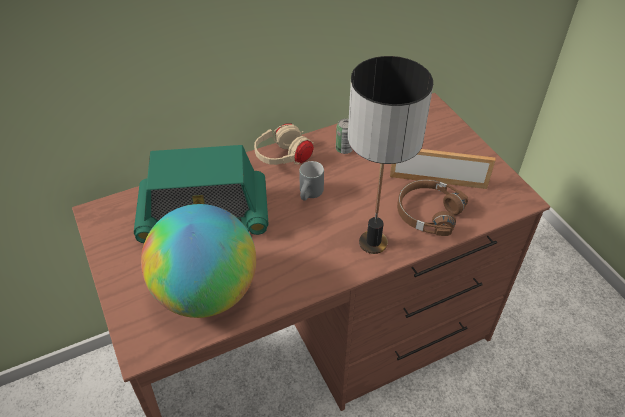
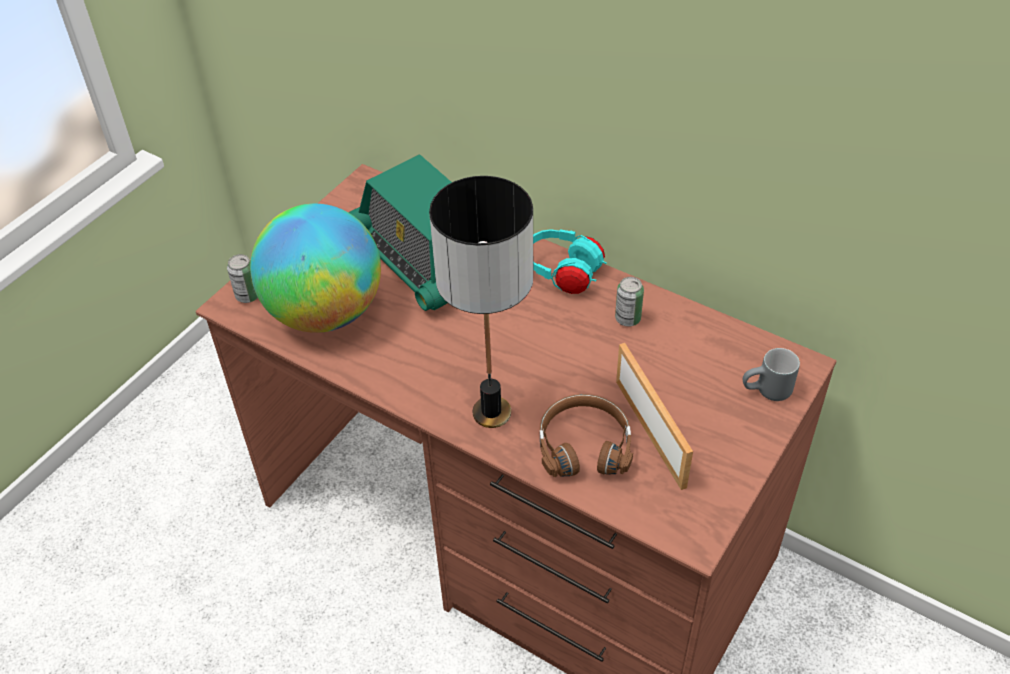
camera: 60 degrees right, 0 degrees up
(142, 335) = (248, 296): none -> can
(284, 158) = (563, 274): beige headphones -> turquoise headphones
(311, 195) = (522, 326): grey mug -> grey mug (767, 393)

